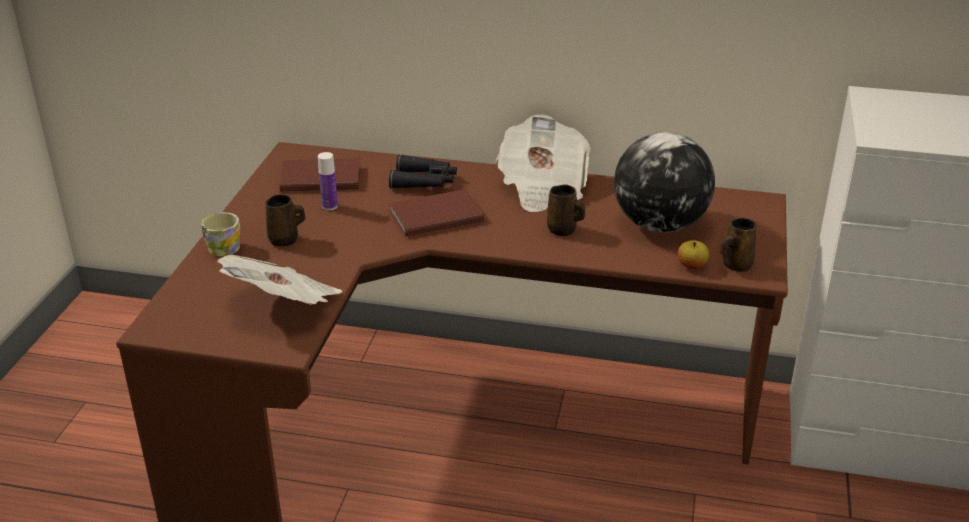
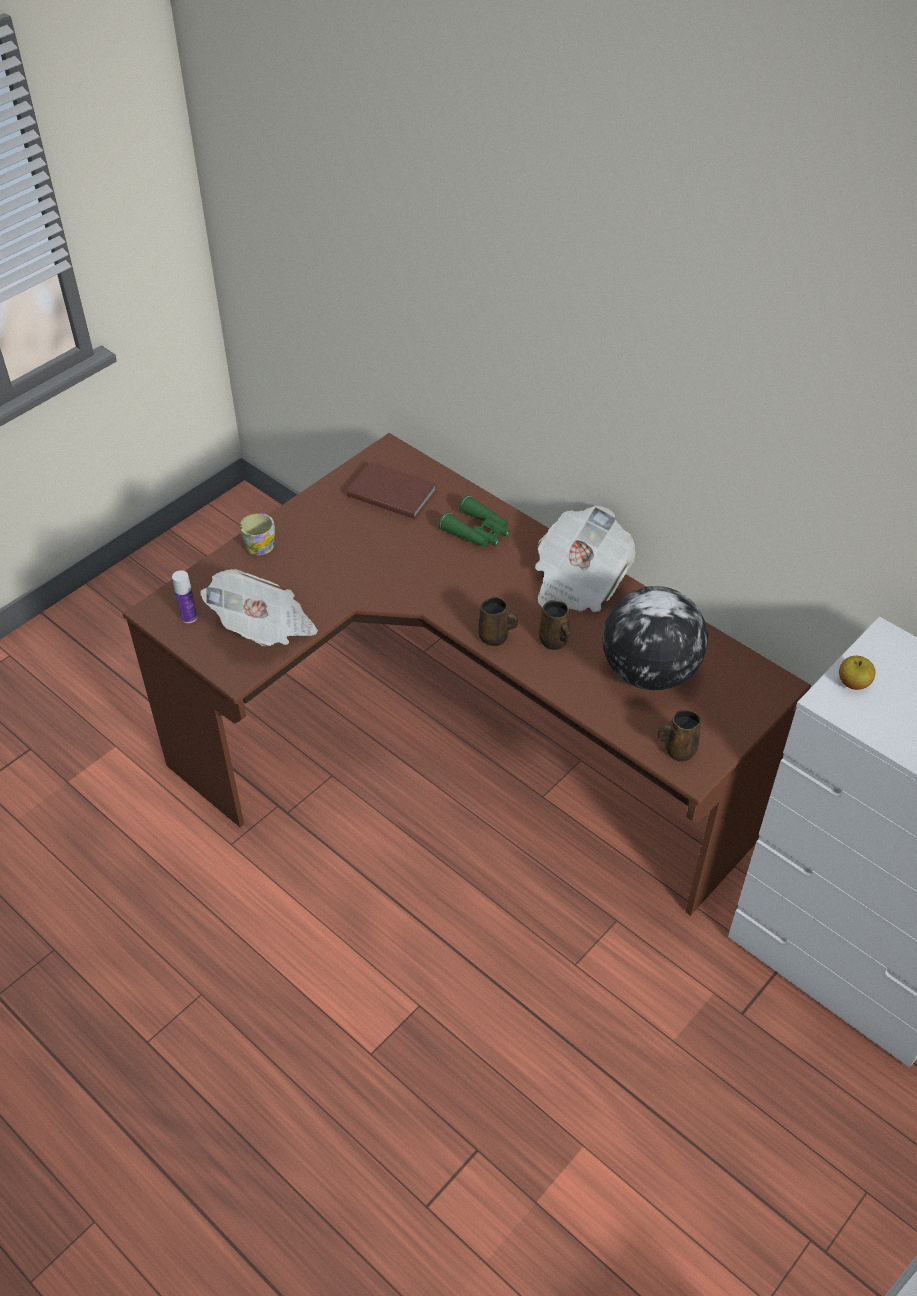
camera: 30 degrees right, 15 degrees up
(285, 240) = (313, 555): brown mug -> brown mug (495, 637)
(329, 206) = (376, 530): bottle -> bottle (189, 617)
(424, 181) = (478, 532): black binoculars -> green binoculars
(434, 216) = (455, 577): brown book -> none
(691, 266) = (636, 733): apple -> apple (853, 683)

